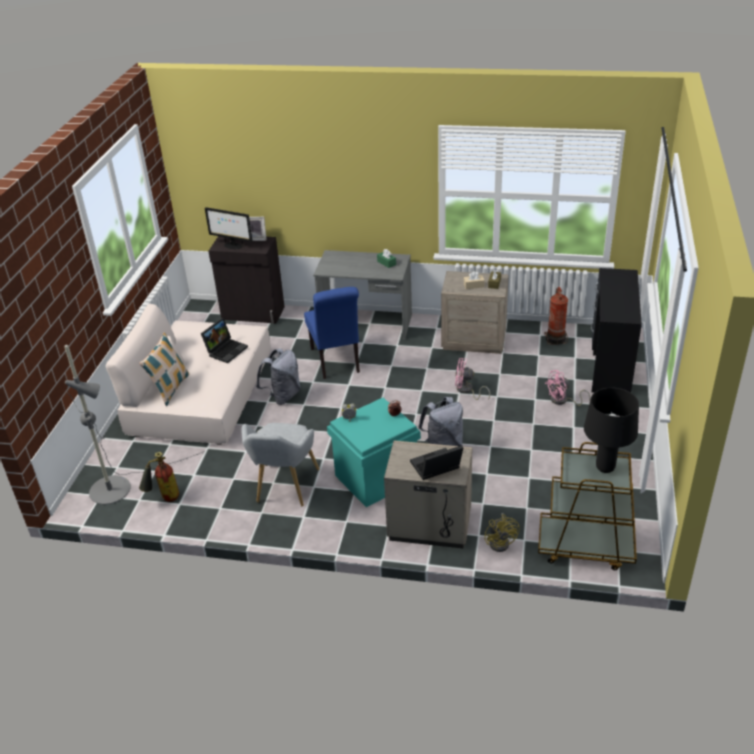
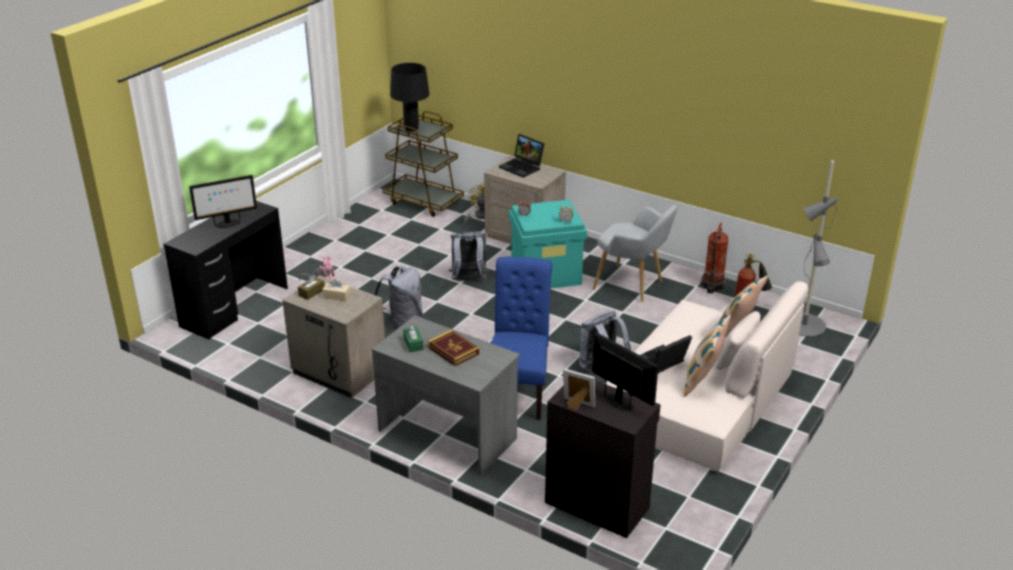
camera: 160 degrees left, 5 degrees down
(192, 346) = (703, 381): none -> pillow
(284, 489) = (632, 286): grey armchair -> grey armchair turned 90 degrees clockwise
(357, 265) = (453, 350): none -> book
(435, 468) = (523, 167): laptop -> laptop turned 45 degrees clockwise
(466, 390) = (402, 321): pink fan -> grey backpack
(555, 339) = (250, 347): fire extinguisher -> fire extinguisher (712, 286)
(616, 296) = (227, 224): none -> monitor

